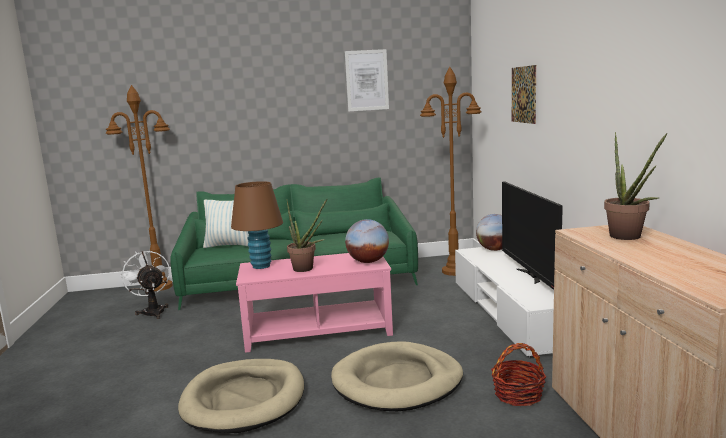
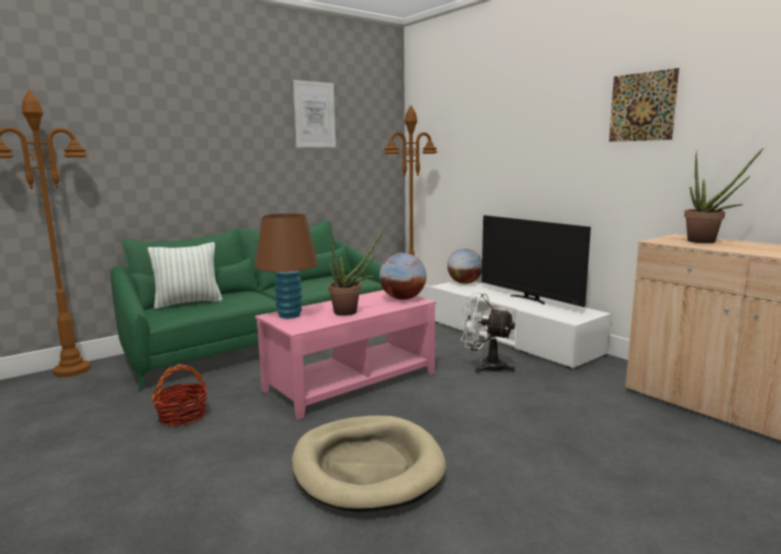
camera: 30 degrees left, 0 degrees up
(152, 311) = (101, 399): white fan -> white fan (485, 366)
(397, 381) = (497, 412): beige dog bed -> none
(518, 394) = (607, 399): basket -> basket (182, 416)
(523, 94) = (499, 133): picture -> picture (642, 107)

